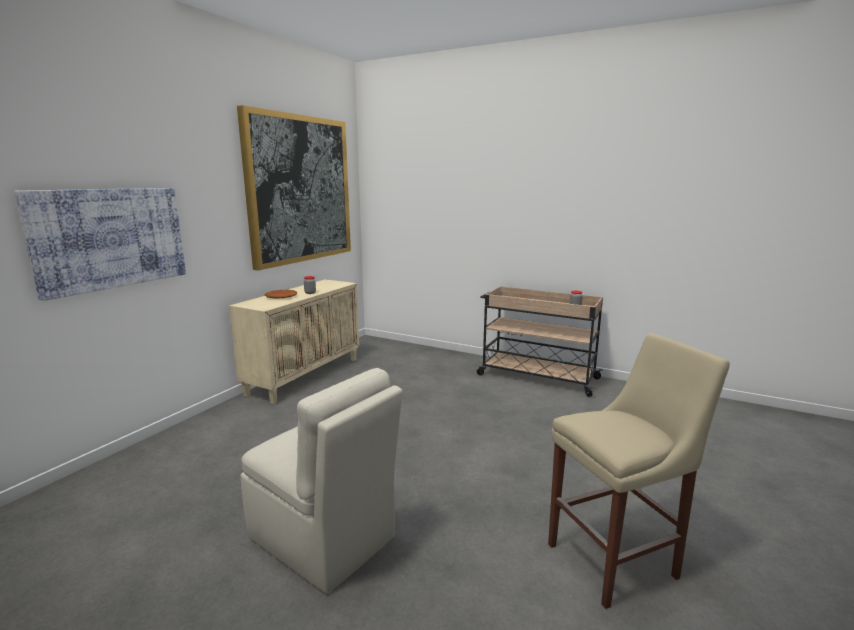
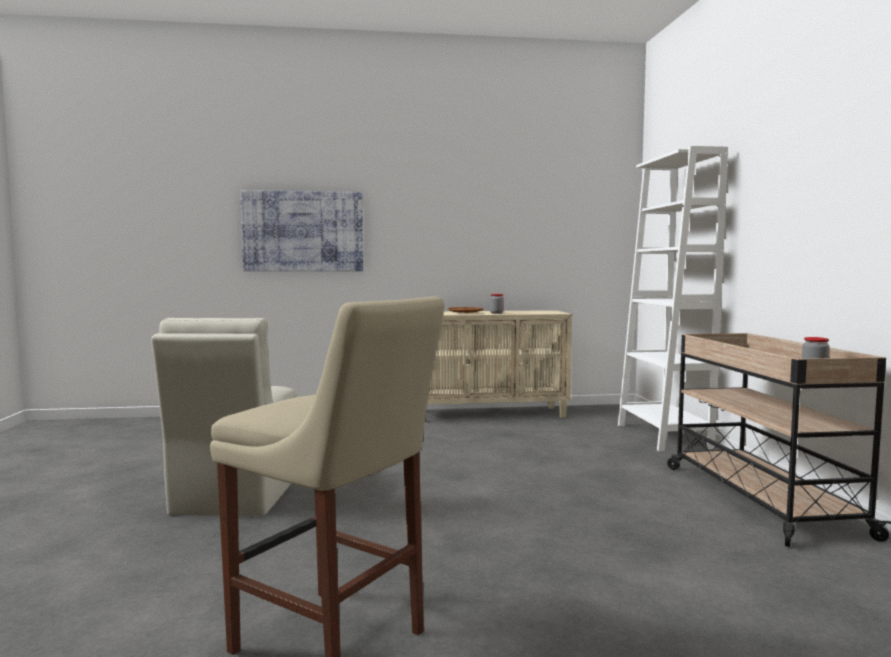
camera: 55 degrees right, 10 degrees down
(300, 190) = (527, 200): picture -> none
(430, 354) = (663, 436): none -> white bookcase

